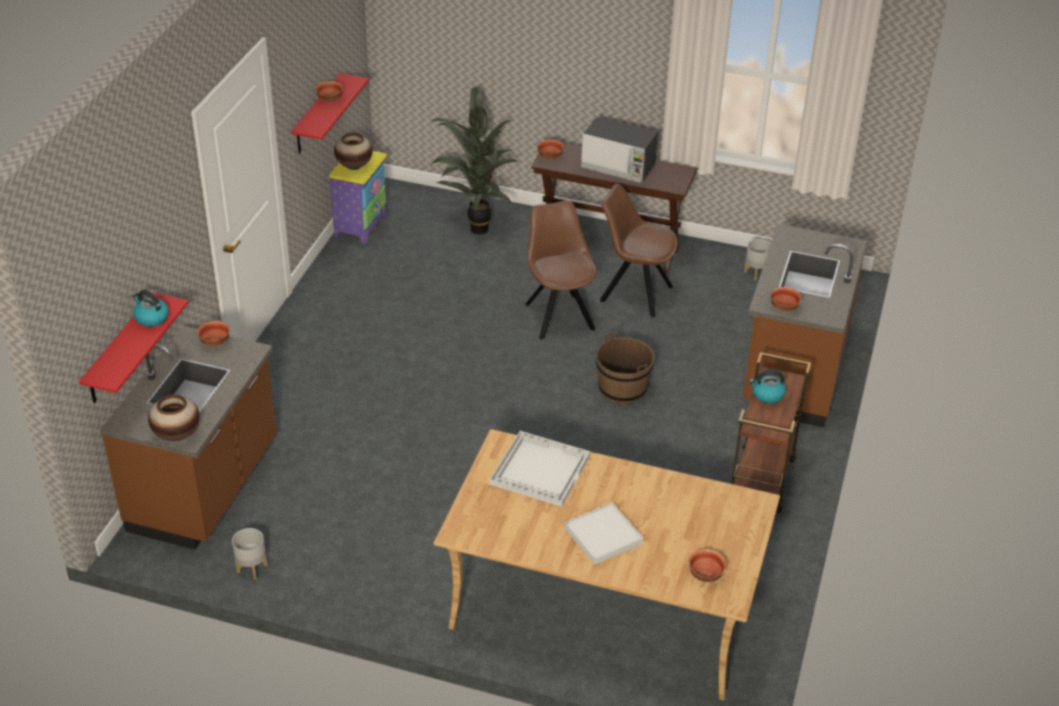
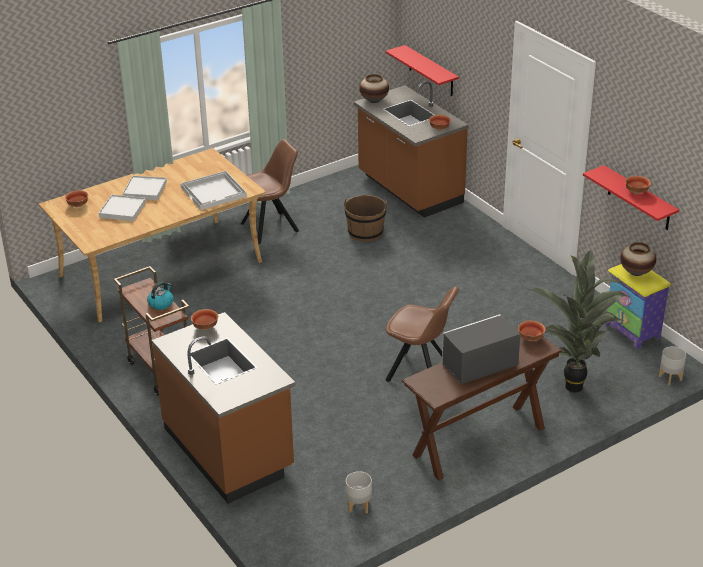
camera: 130 degrees right, 5 degrees down
(151, 318) = (434, 70): kettle -> none
(251, 568) = (331, 184): grey planter -> grey planter (670, 378)
(622, 388) = (311, 362): brown bucket -> brown bucket (365, 232)
(635, 294) = (405, 423): brown chair -> brown chair (270, 227)
(666, 524) = (122, 210): none -> white tray

